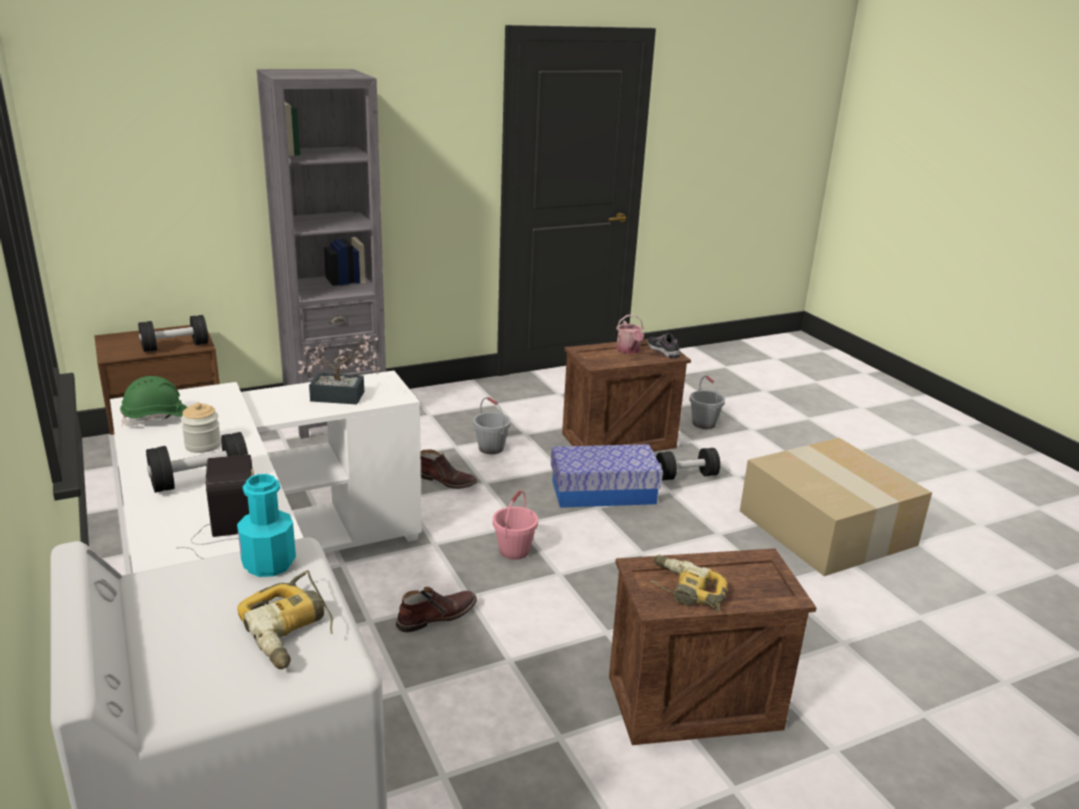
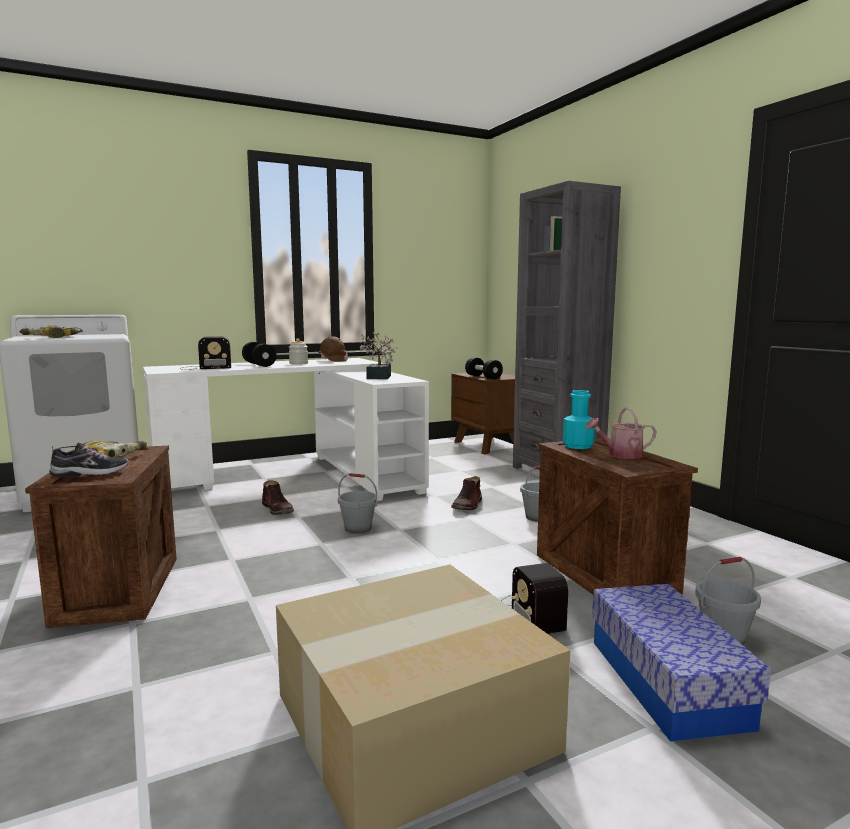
camera: 90 degrees right, 15 degrees down
(157, 418) = (333, 360): green hard hat -> brown hard hat
(269, 563) = (107, 336): turquoise bottle -> turquoise bottle (578, 446)
(514, 550) = (358, 528): pink bucket -> grey bucket
(603, 492) = (471, 562): storage box -> storage box (667, 682)
(663, 351) = (639, 466): shoe -> shoe (90, 473)
(686, 476) = (533, 611): black dumbbell -> radio

